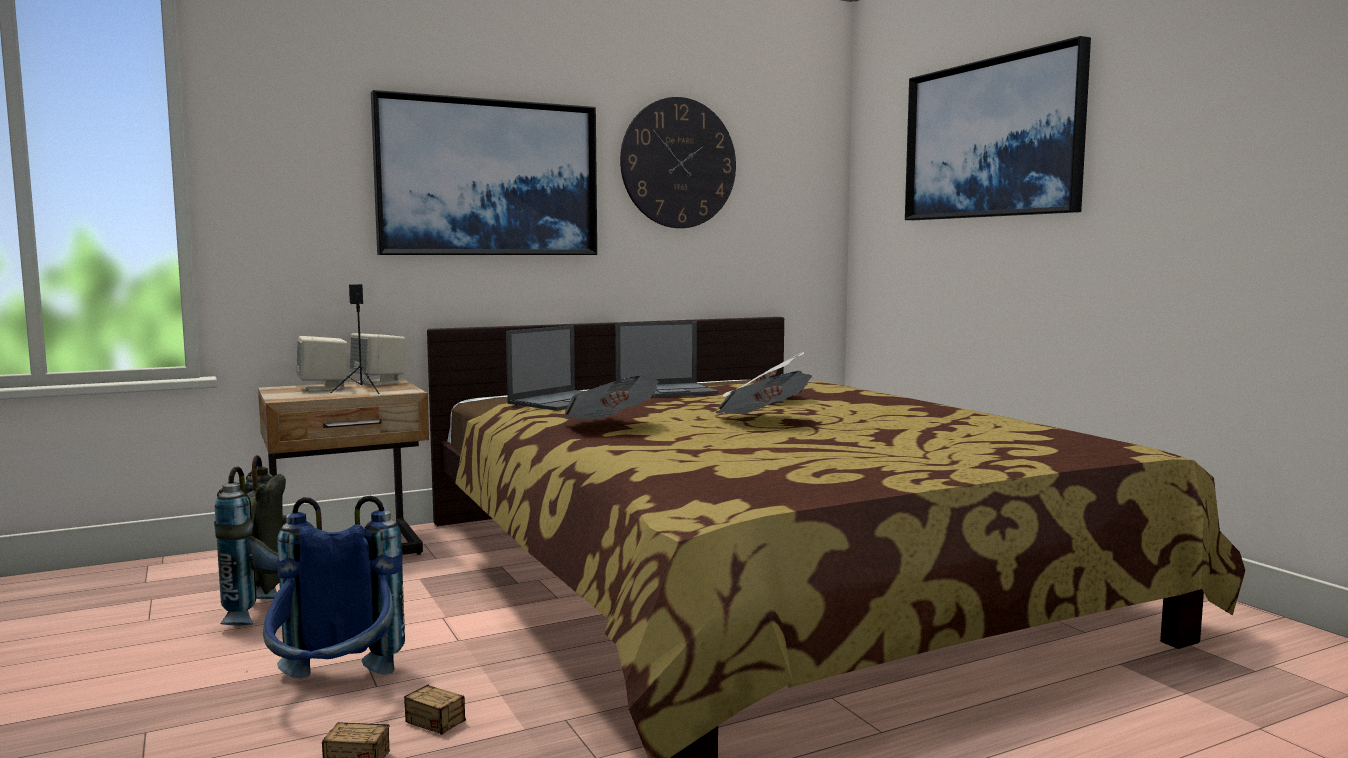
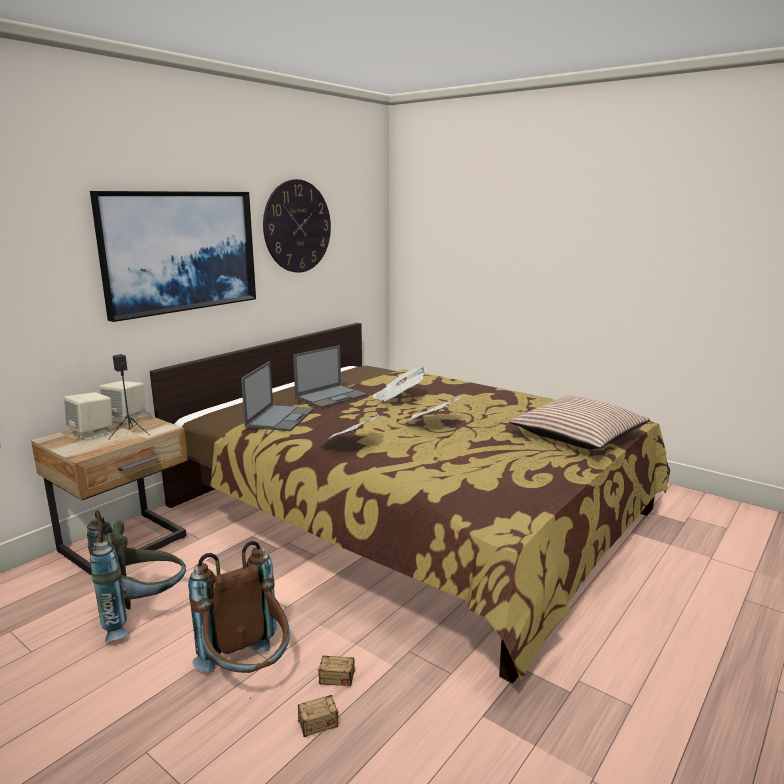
camera: 25 degrees left, 10 degrees up
(335, 692) = (248, 675): blue backpack -> brown backpack
(987, 449) = (577, 436): none -> pillow
(992, 139) = (500, 216): picture -> none

